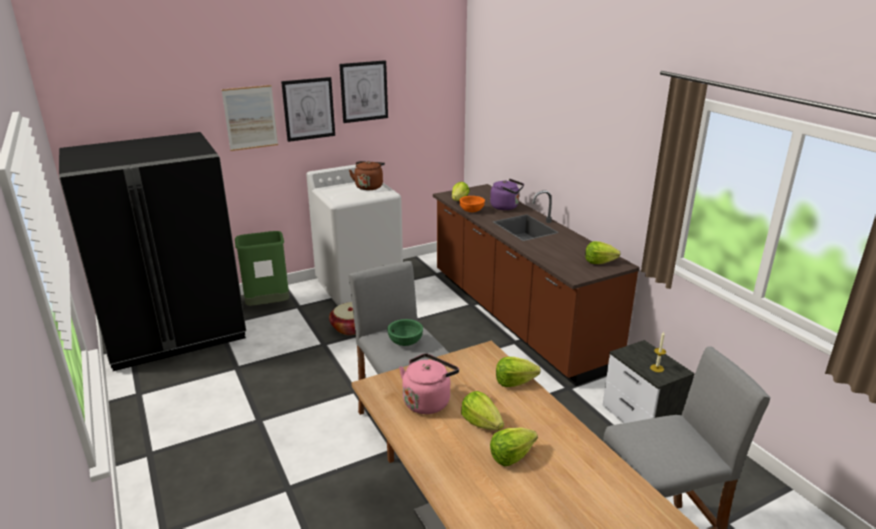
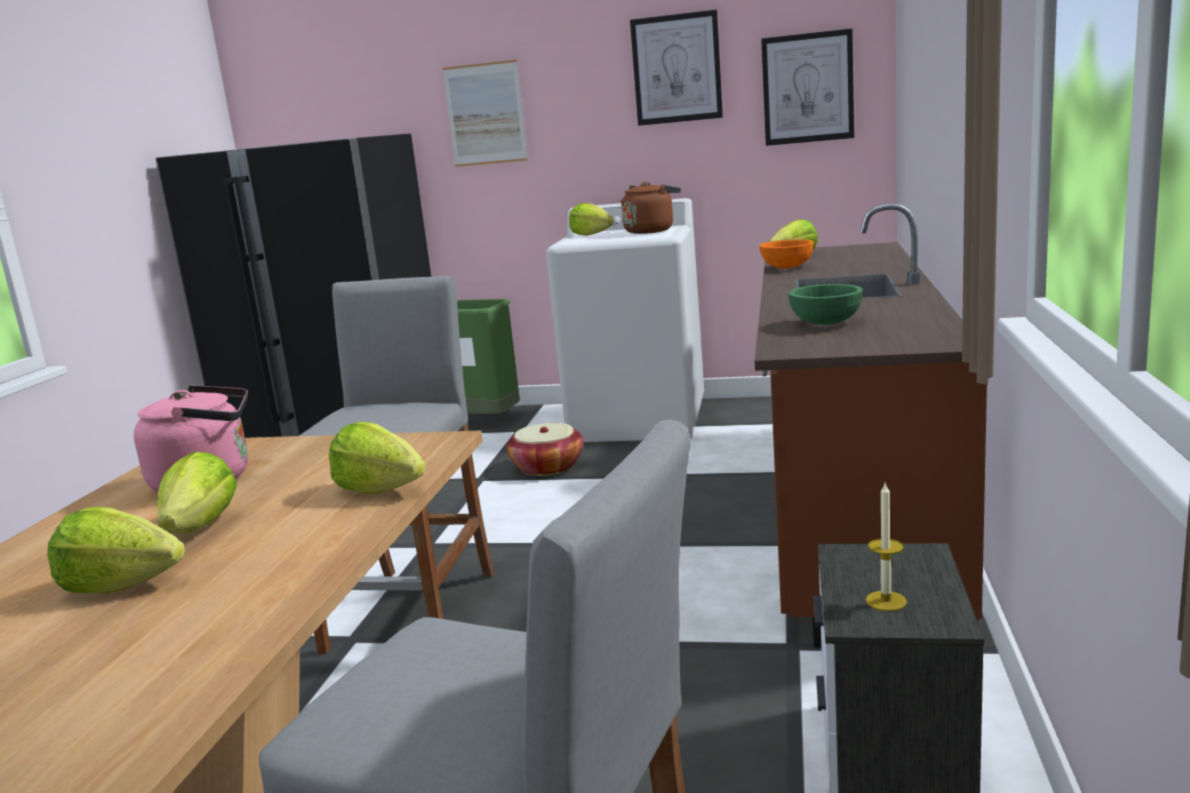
camera: 40 degrees right, 10 degrees down
(308, 109) = (578, 100): picture -> picture (807, 88)
(405, 342) = (372, 416): green bowl -> green bowl (825, 323)
(506, 207) = (867, 265): purple kettle -> none
(599, 262) = (897, 336): lettuce -> lettuce (591, 234)

